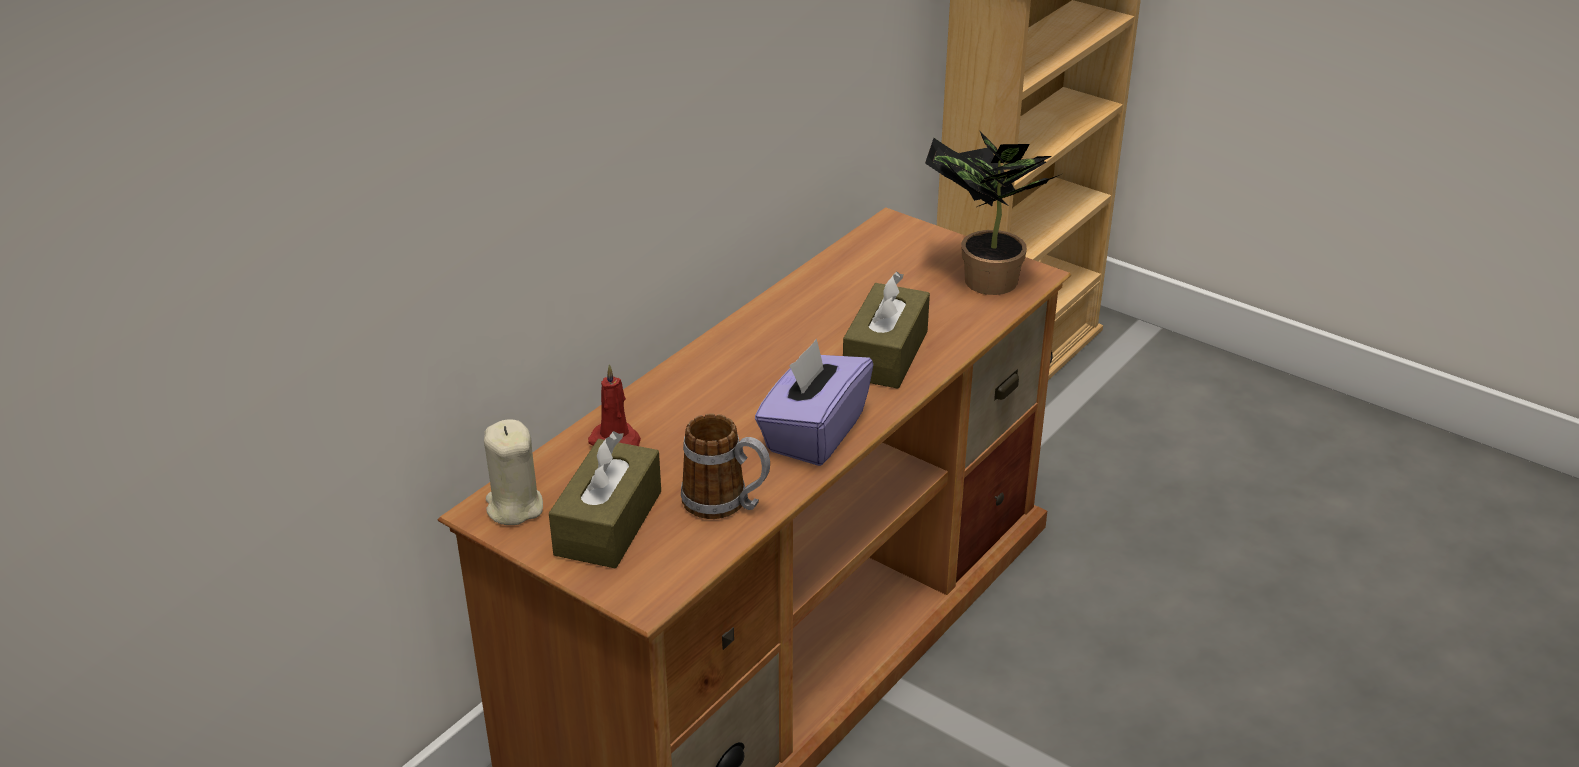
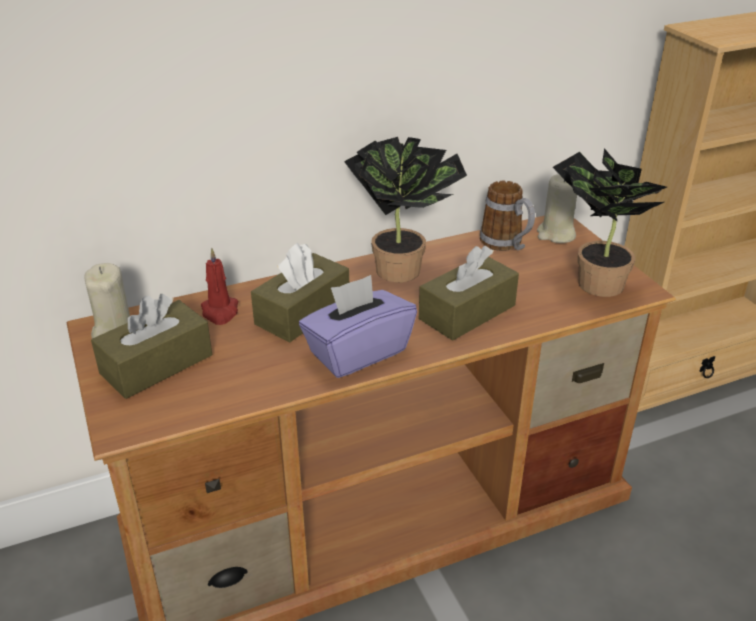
camera: 30 degrees right, 0 degrees up
(711, 412) = (303, 312): none -> brown tissue box
(726, 504) = (245, 381): mug -> mug (506, 245)
(774, 327) = (404, 268): none -> potted plant
(900, 238) = (555, 234): none -> beige candle

